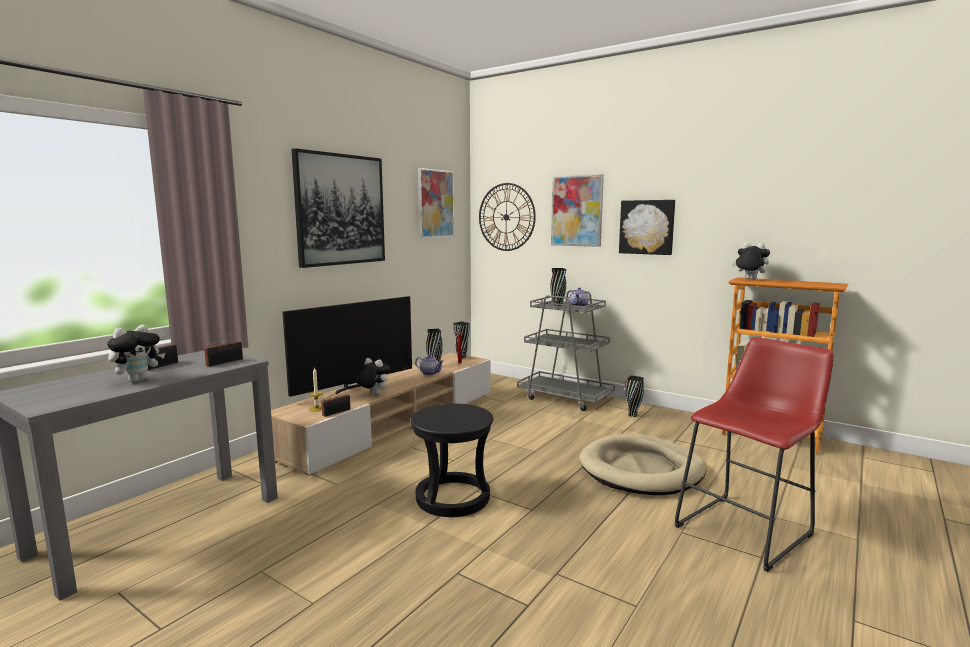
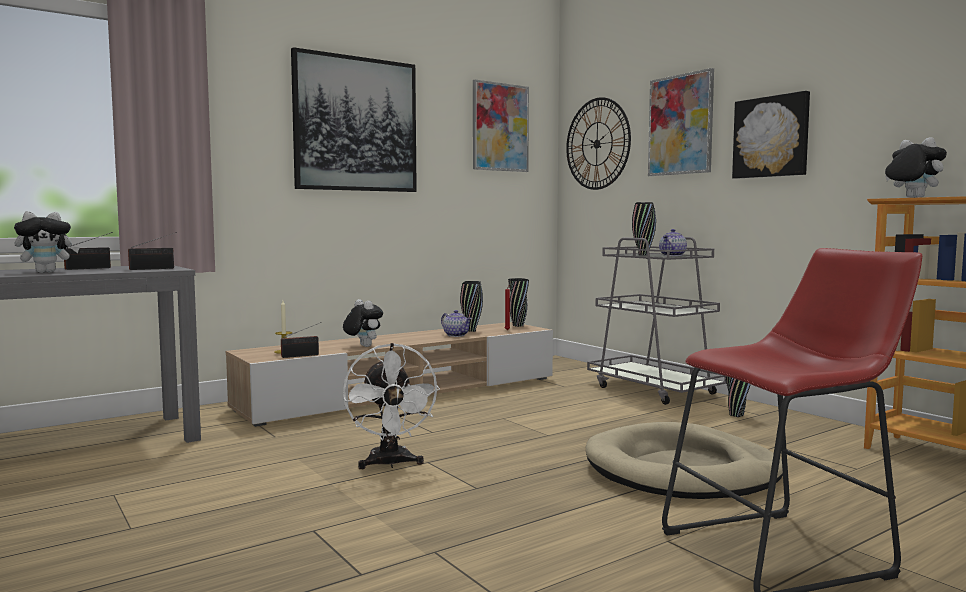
camera: 20 degrees right, 5 degrees down
(354, 387) = (350, 340): television -> none
(452, 497) = (390, 464): black stool -> white fan

